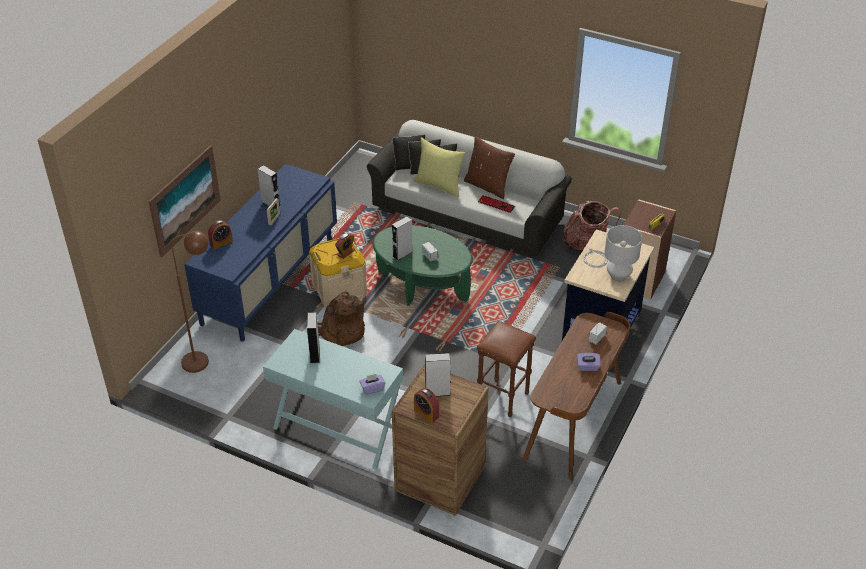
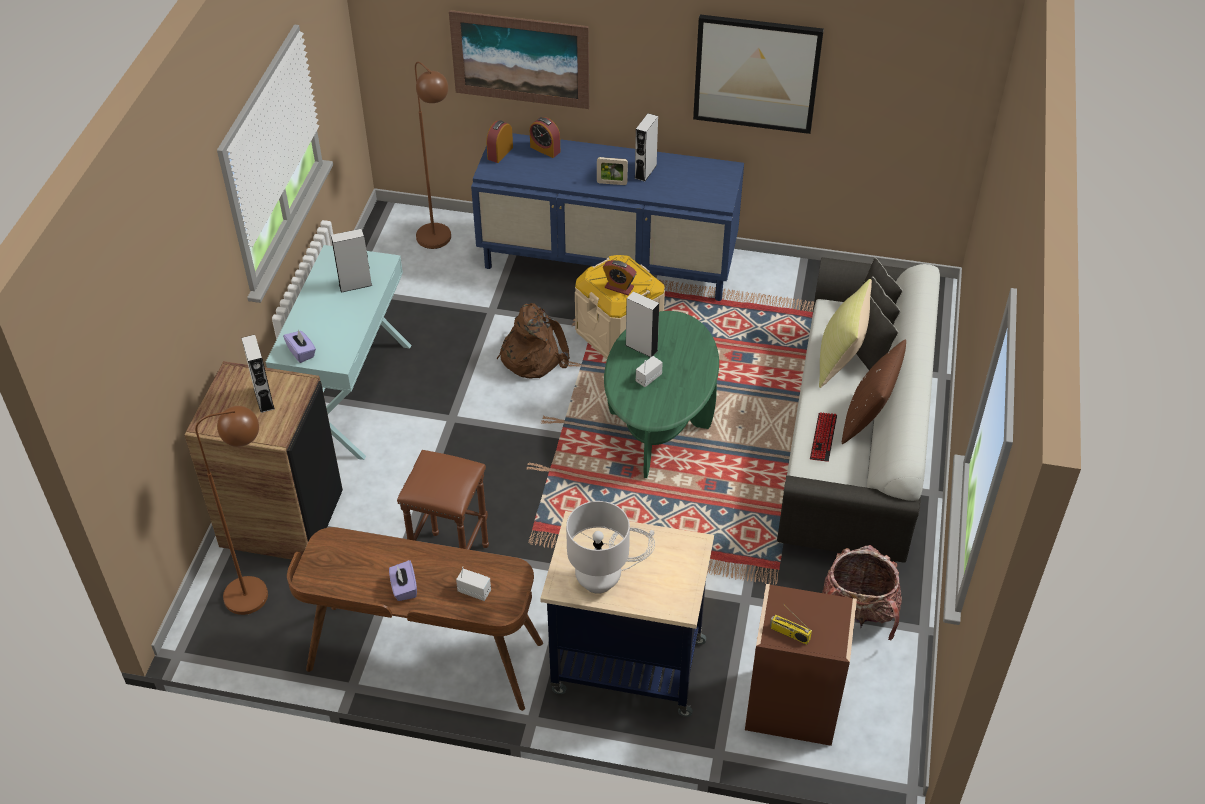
camera: 75 degrees right, 5 degrees up
(277, 104) = (756, 73): none -> picture
(426, 413) = (222, 395): alarm clock -> alarm clock (500, 153)
(503, 496) = (260, 593): none -> brown floor lamp

